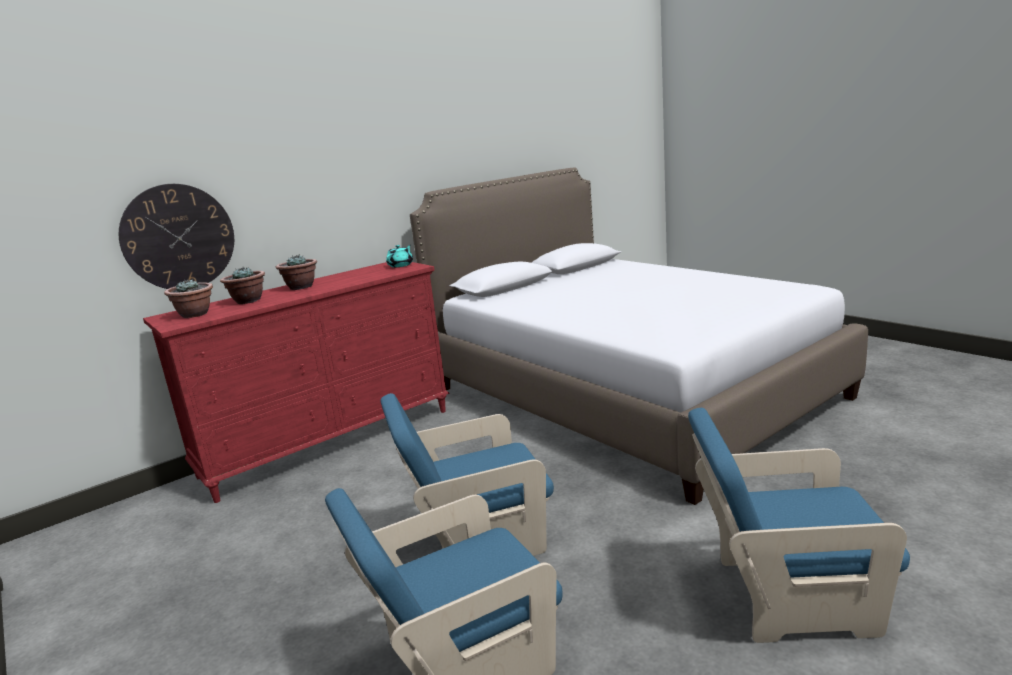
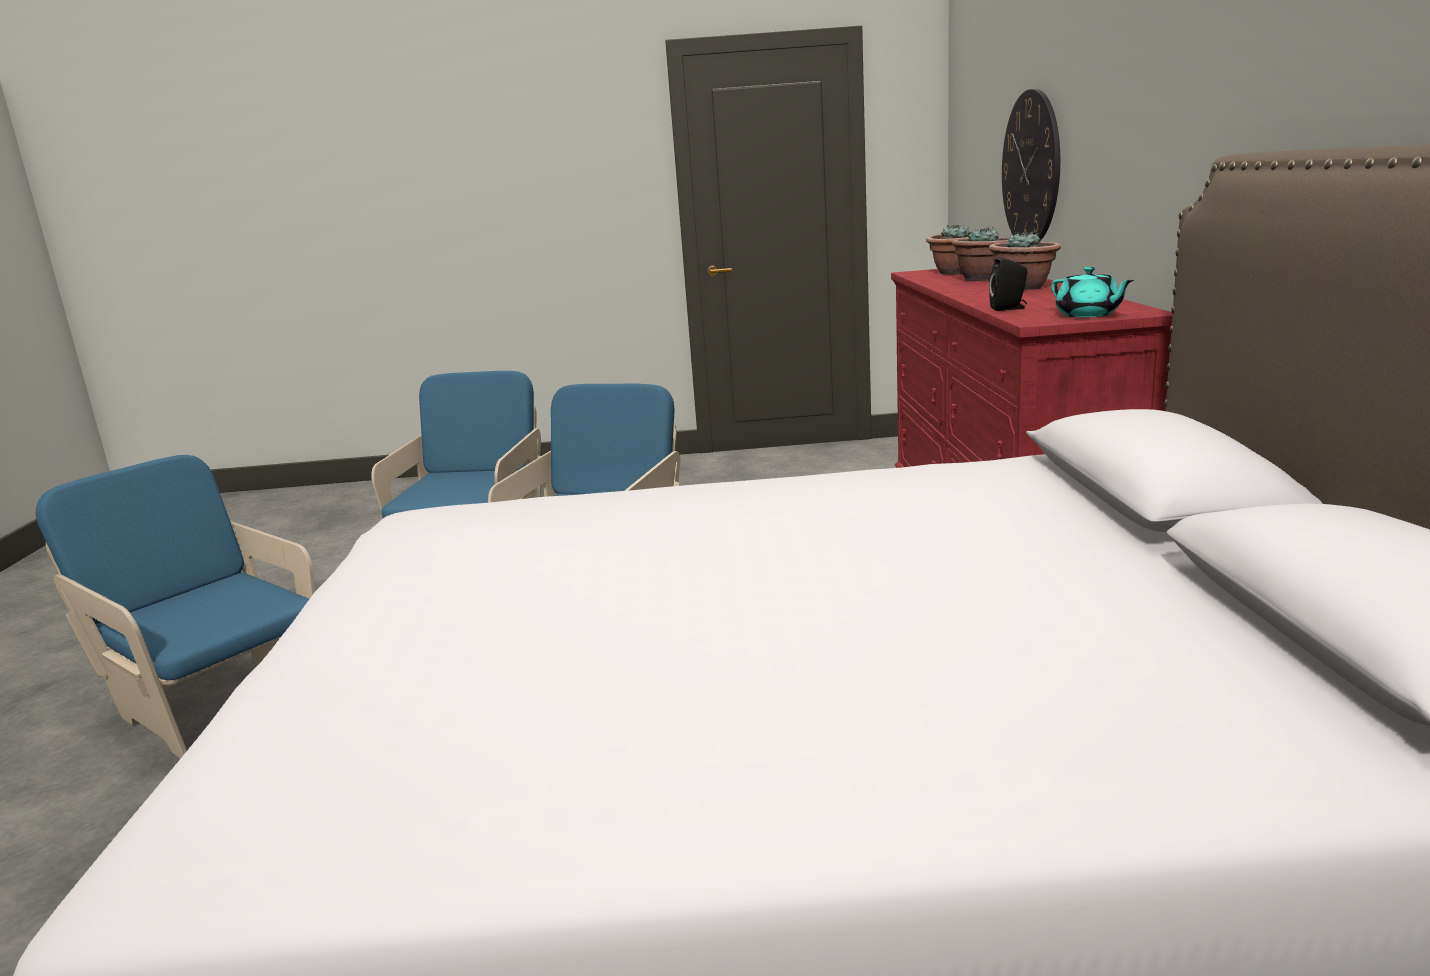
camera: 125 degrees right, 0 degrees up
(380, 275) = (1009, 308): none -> black speaker
(786, 598) = (218, 703): blue armchair -> blue armchair turned 90 degrees counterclockwise

